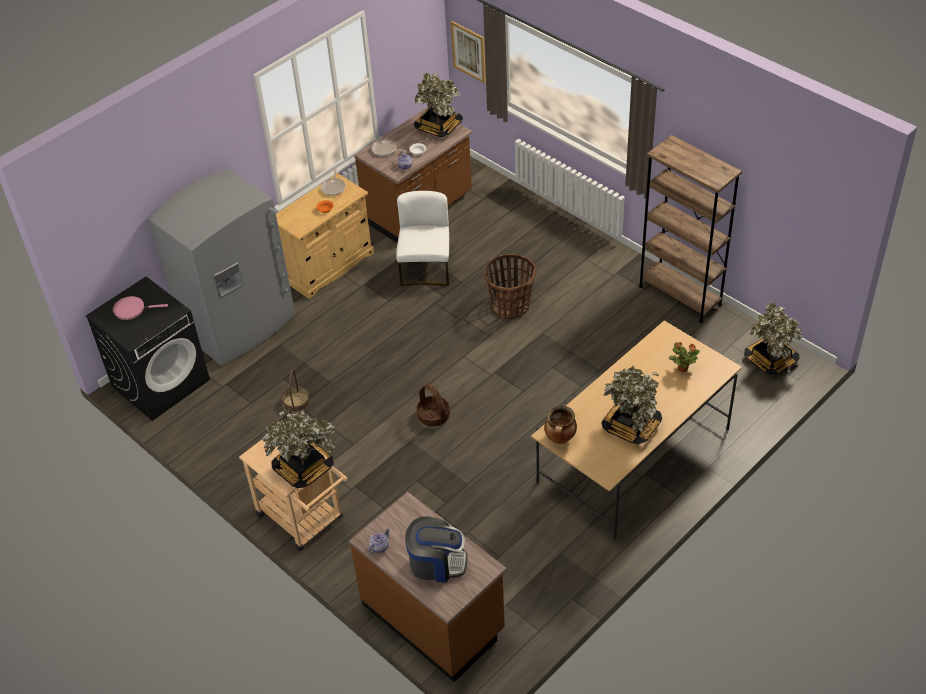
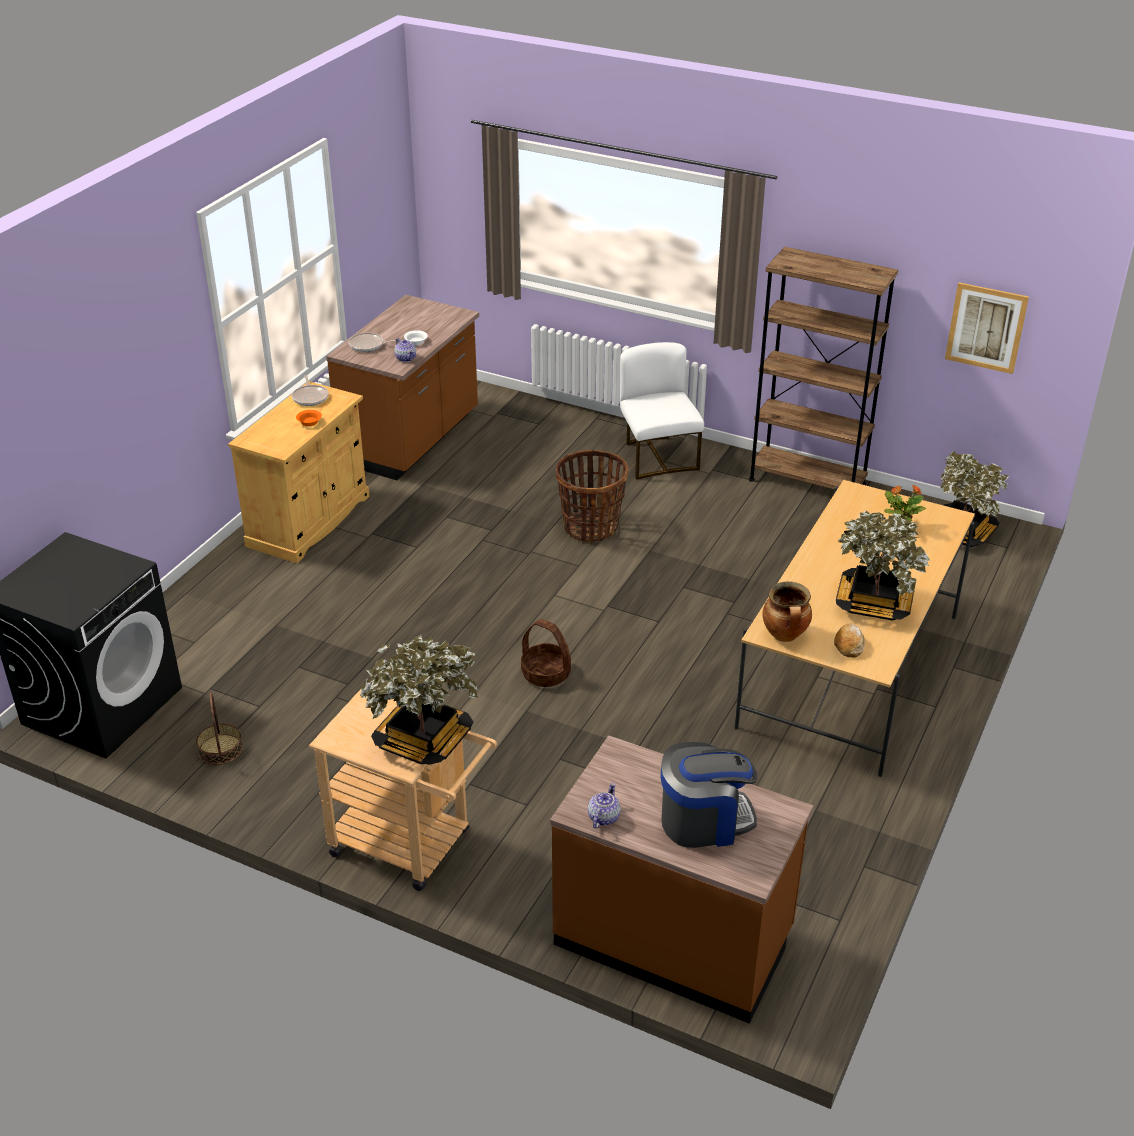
camera: 20 degrees left, 10 degrees down
(132, 309) = (58, 576): pink frying pan -> none
(240, 326) = (204, 612): grey fridge -> none
(296, 402) = (331, 693): basket -> basket (220, 749)
(426, 268) = (452, 503): white chair -> white chair (657, 457)
(438, 127) = (431, 313): potted plant -> none
(468, 51) = (453, 213): picture -> picture (986, 327)
(598, 454) = (849, 644): none -> bread

